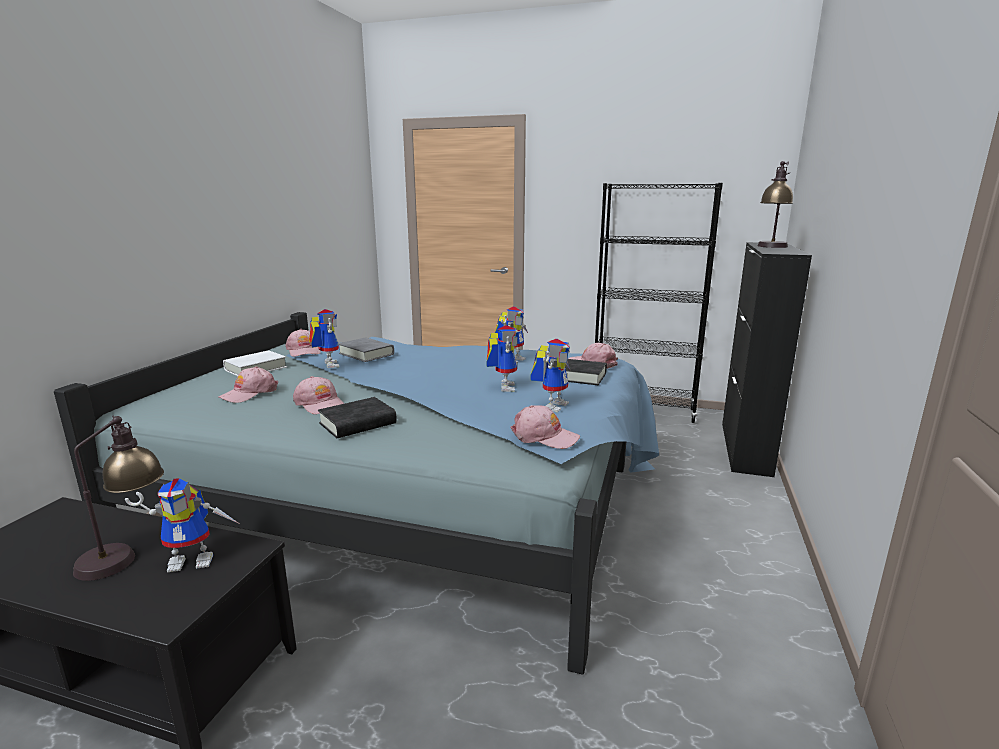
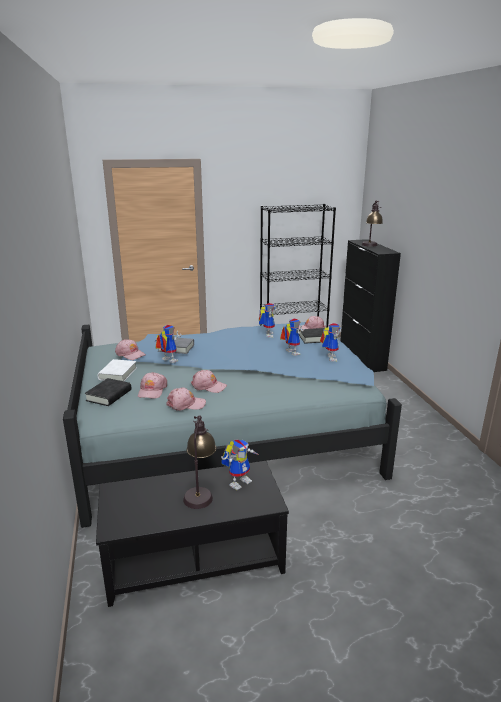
camera: 30 degrees left, 5 degrees up
(358, 423) = (250, 391): black book -> black book (109, 395)
(544, 436) = (350, 375): pink cap -> pink cap (186, 404)

